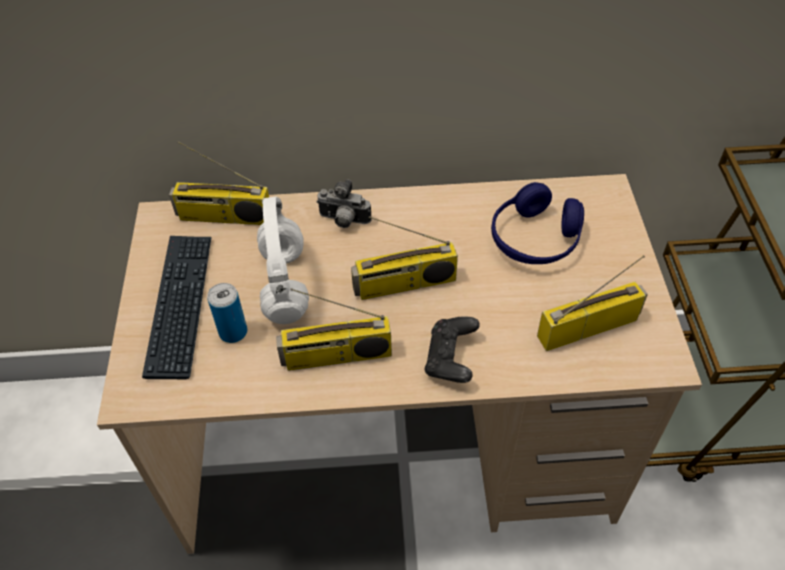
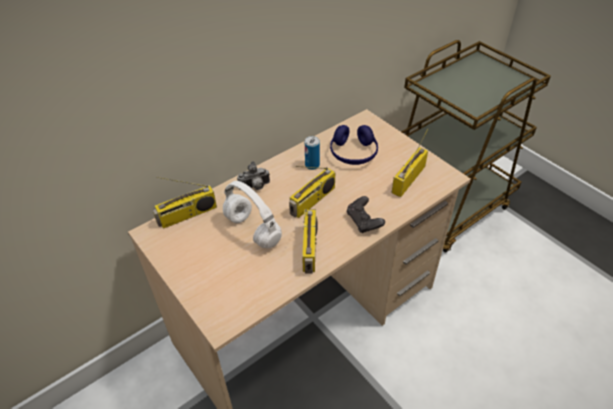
camera: 35 degrees left, 5 degrees down
(180, 305) = (205, 268): keyboard -> none
(233, 332) = (247, 265): can -> can (312, 165)
(336, 357) = (310, 249): radio -> radio turned 45 degrees counterclockwise

